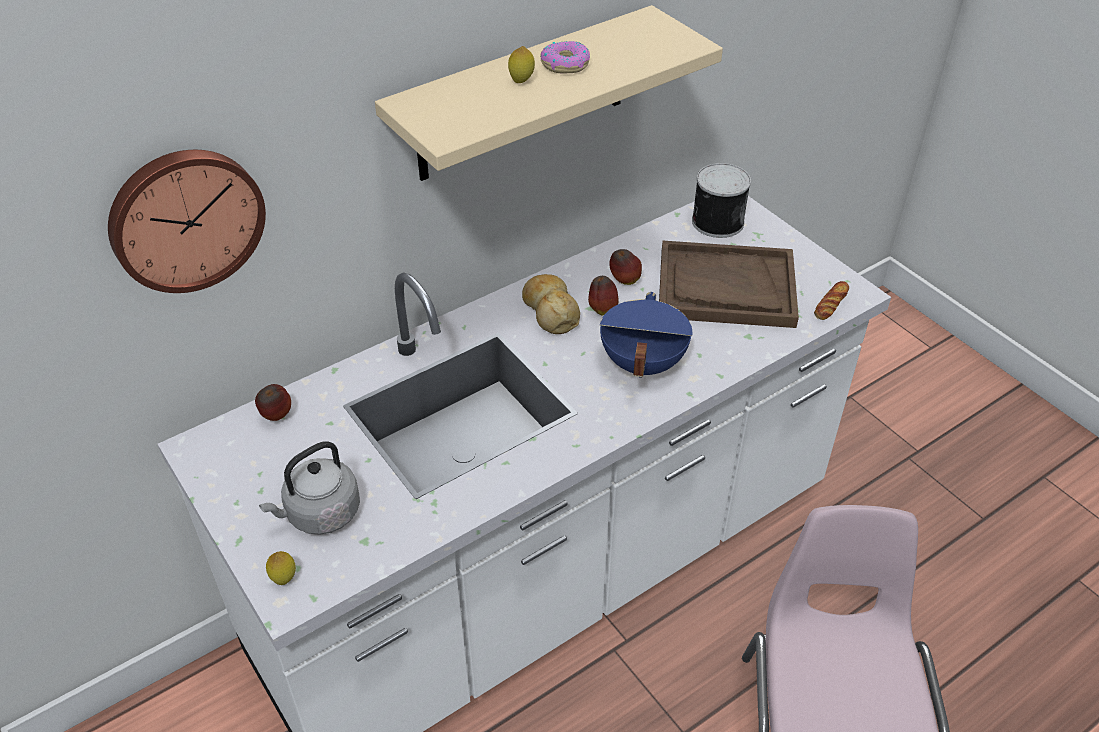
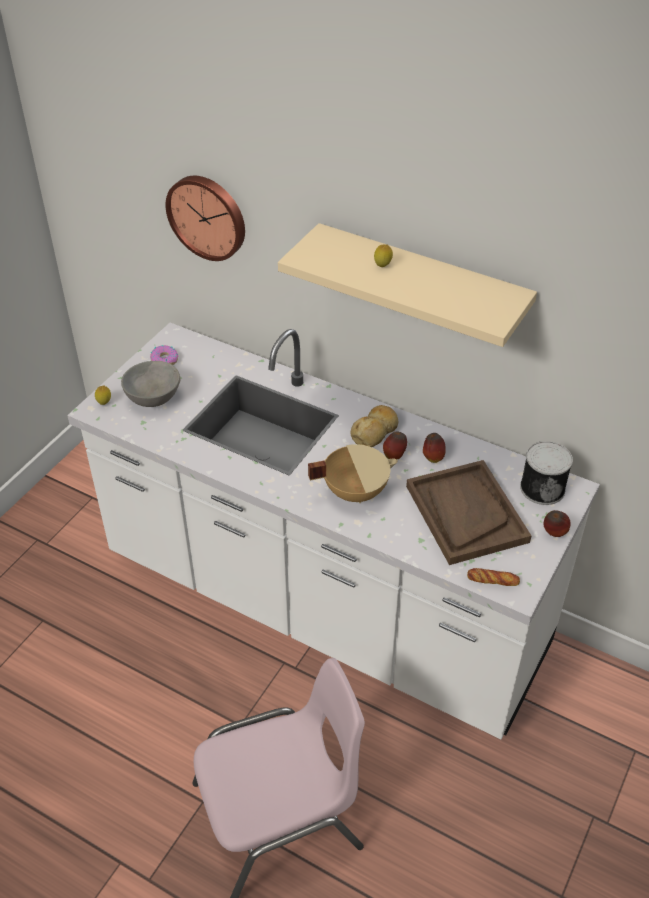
camera: 65 degrees right, 0 degrees up
(276, 417) = (212, 354): apple -> apple (554, 533)
(320, 514) = (152, 398): grey kettle -> grey bowl
(565, 64) = (418, 277): donut -> donut (164, 360)
(641, 363) = (354, 491): blue cooking pot -> beige cooking pot

